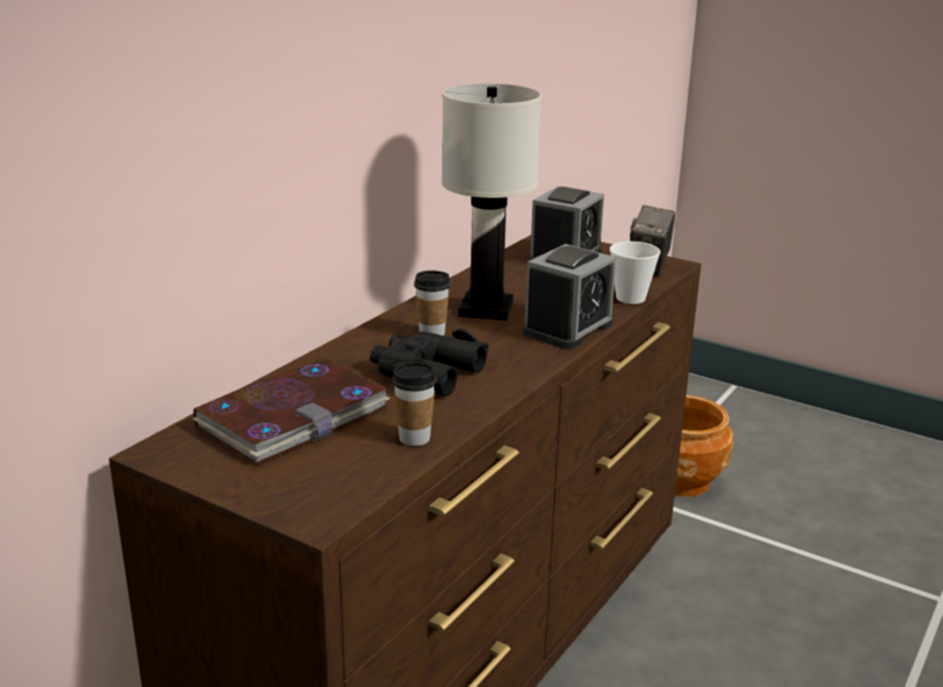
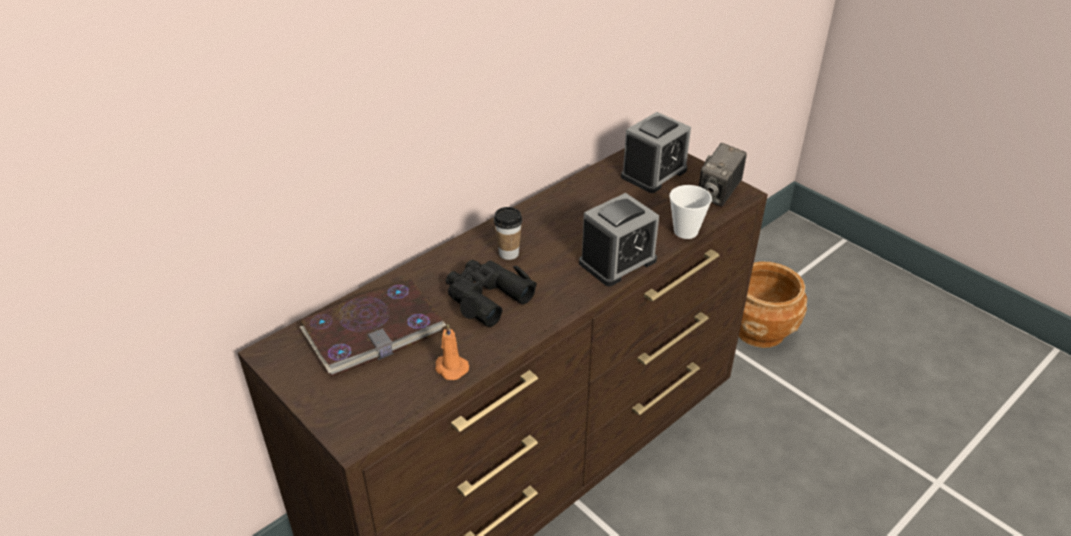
camera: 15 degrees right, 15 degrees up
(414, 438) = (450, 368): cup -> orange candle
(487, 309) = (563, 230): white table lamp -> none

